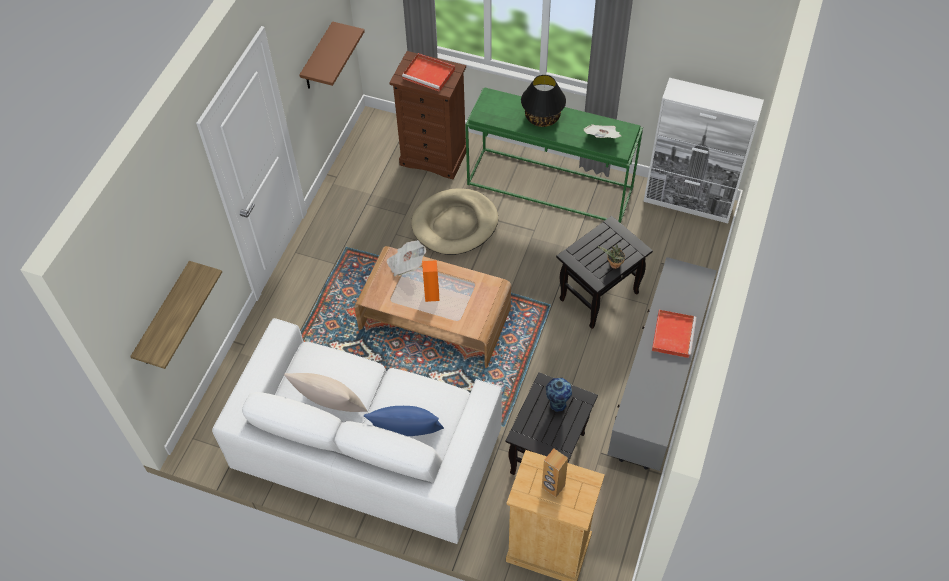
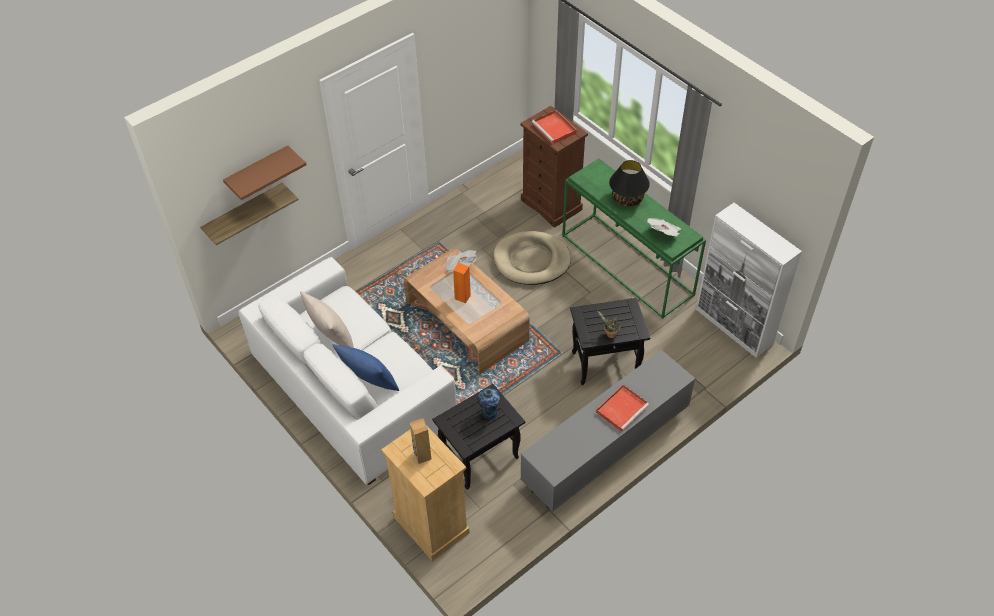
camera: 30 degrees right, 5 degrees down
(318, 58) = (474, 83): brown shelf -> brown shelf (258, 172)

